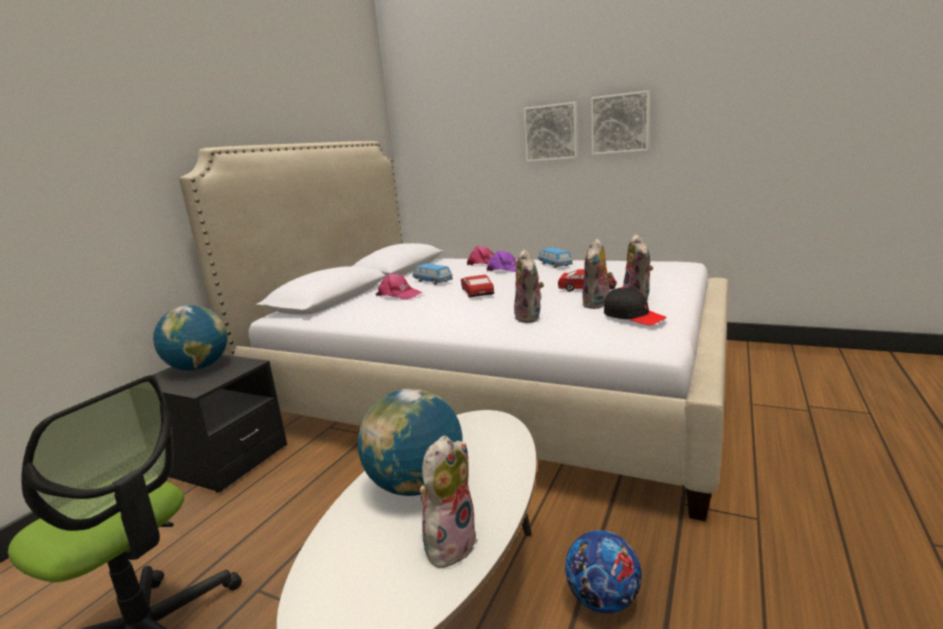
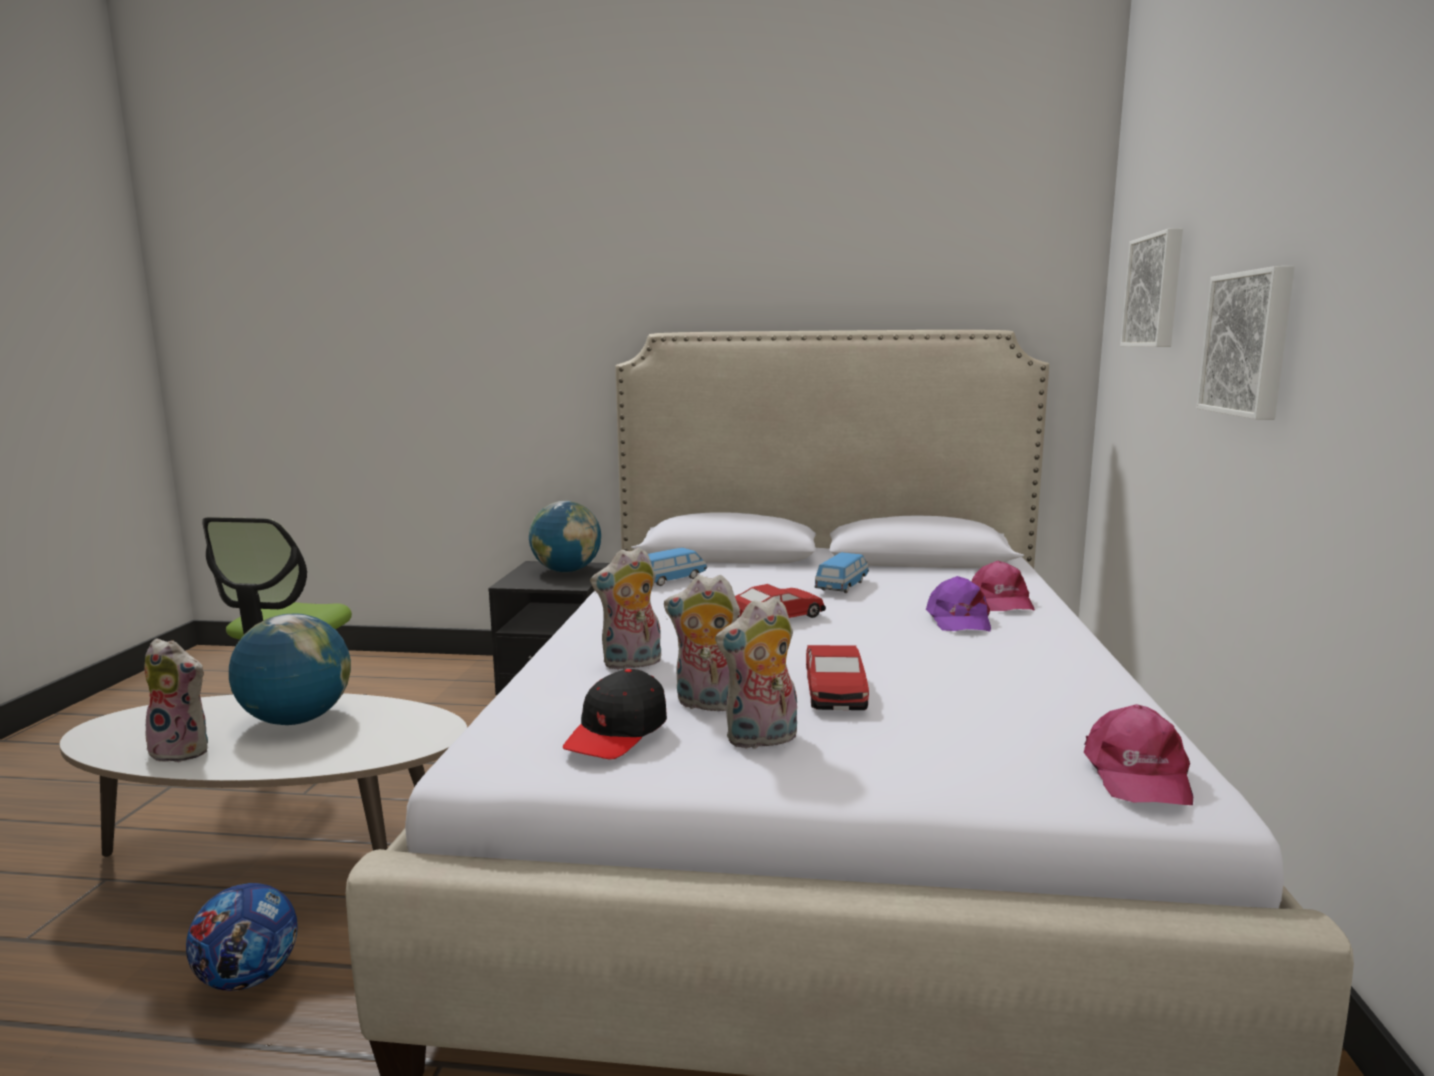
camera: 70 degrees right, 5 degrees down
(399, 295) = (753, 580): pink cap -> pink cap (1136, 774)
(554, 265) = (1030, 652): toy car -> toy car (670, 580)
(620, 124) = (1354, 336): picture -> picture (1156, 291)

